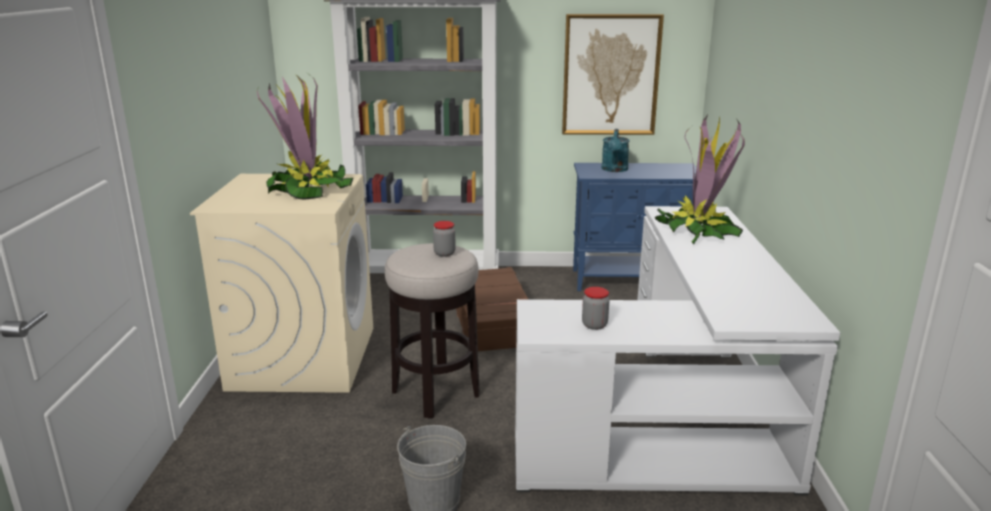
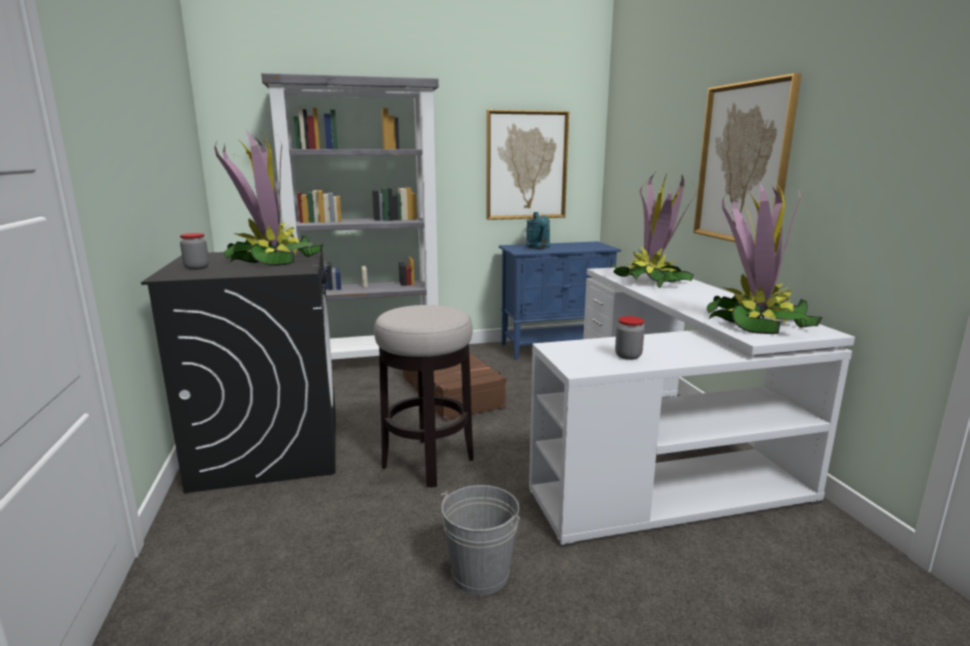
camera: 15 degrees left, 5 degrees down
(303, 357) = (269, 446): beige washing machine -> black washing machine
(444, 253) = (436, 310): jar -> jar (197, 268)
(752, 301) = (756, 322): none -> potted plant
(795, 117) = (743, 164): none -> picture

